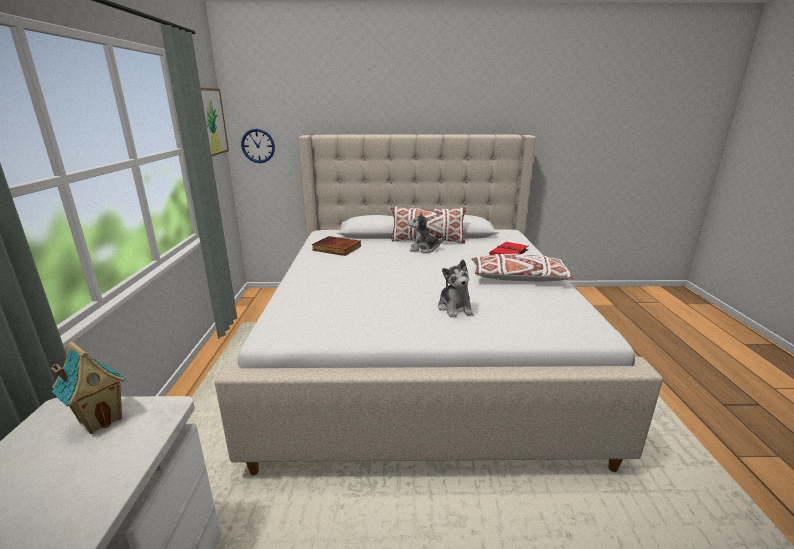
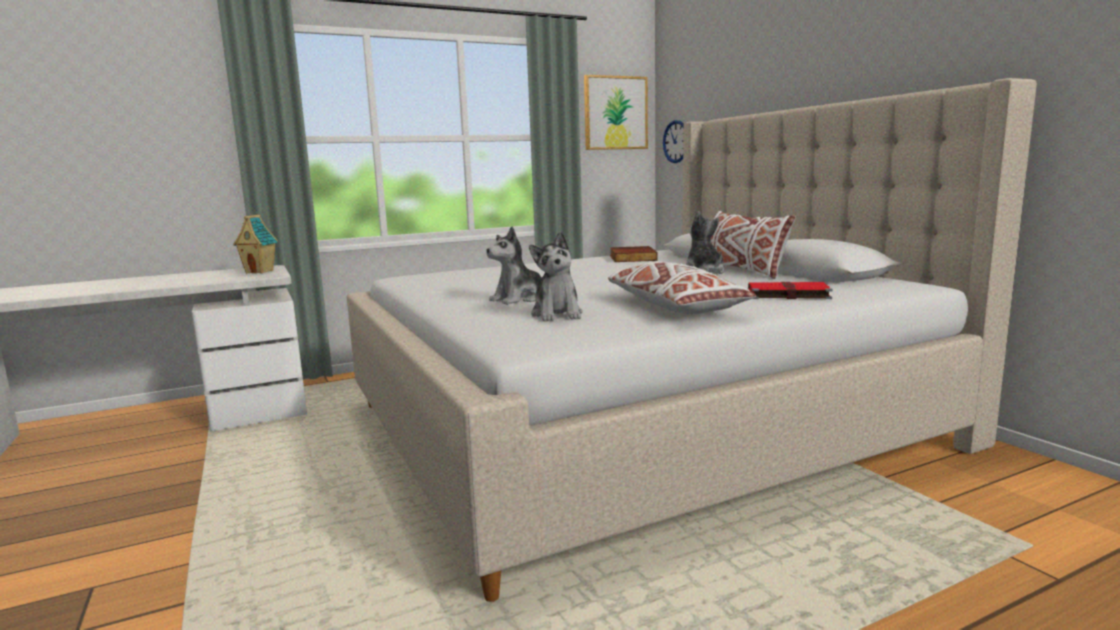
camera: 65 degrees right, 10 degrees down
(517, 307) = (557, 314): none -> plush toy

